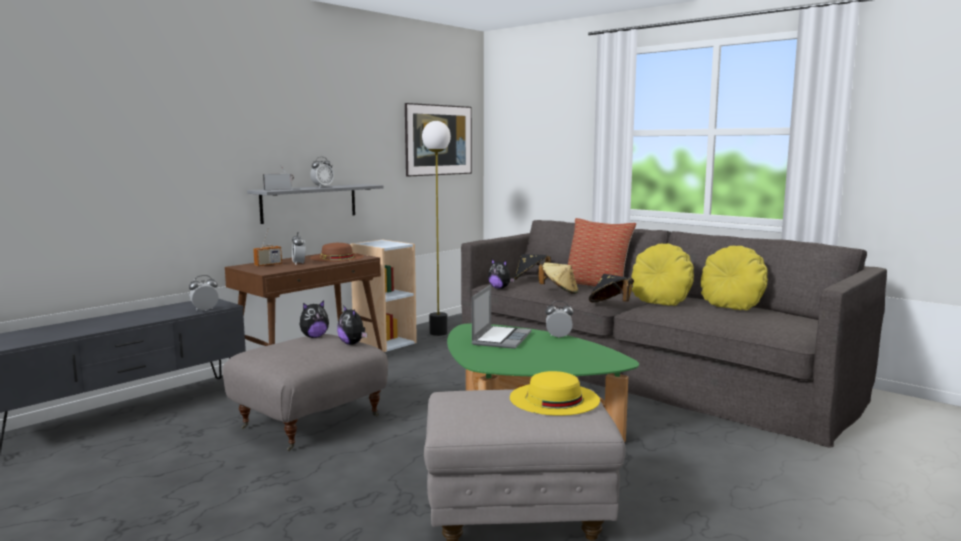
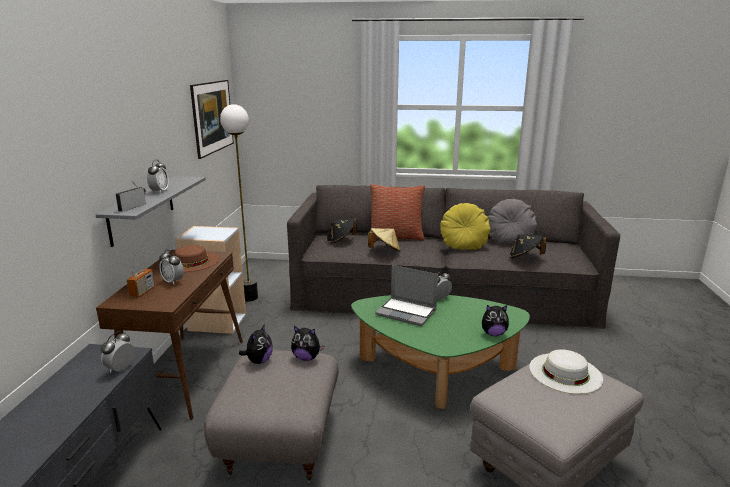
camera: 35 degrees left, 10 degrees up
(500, 288) = (331, 255): plush toy -> plush toy (493, 333)
(501, 338) = (407, 312): laptop -> laptop turned 135 degrees clockwise
(554, 398) = (565, 372): yellow hat -> white hat
(610, 305) = (439, 257): black hat -> black hat (525, 257)
(731, 307) = (509, 242): yellow pillow -> grey pillow

